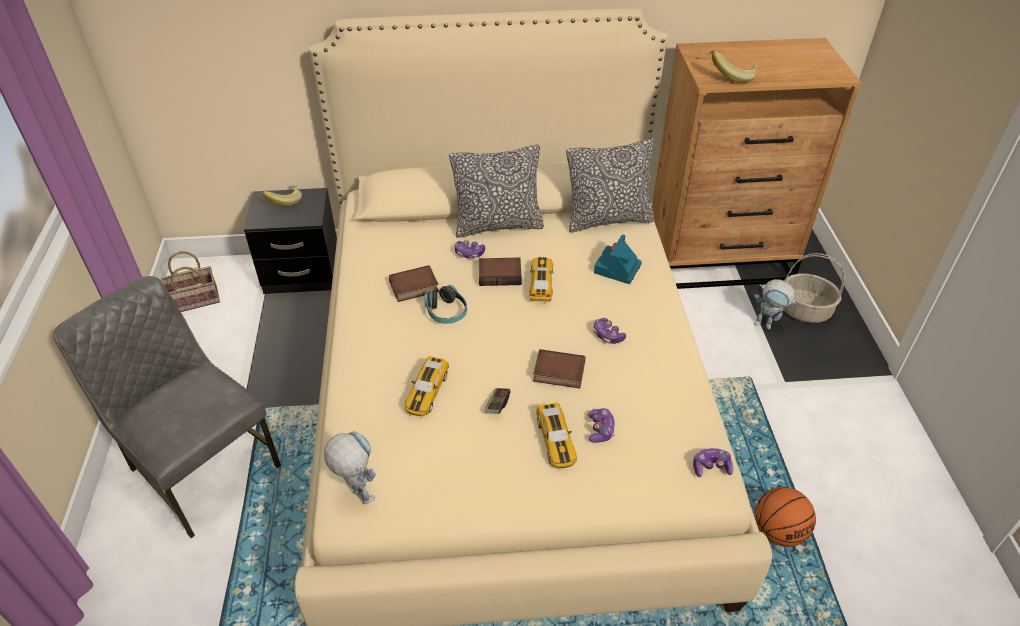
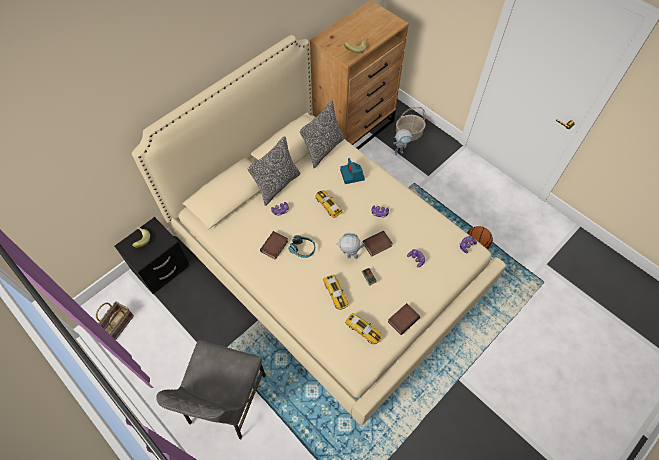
camera: 40 degrees left, 15 degrees up
(202, 467) = (225, 400): grey chair -> grey chair turned 75 degrees counterclockwise
(357, 492) = (354, 358): toy robot -> toy robot (349, 257)
(500, 274) = (306, 212): book -> book (403, 319)
(555, 440) = (404, 276): toy car -> toy car (363, 330)

